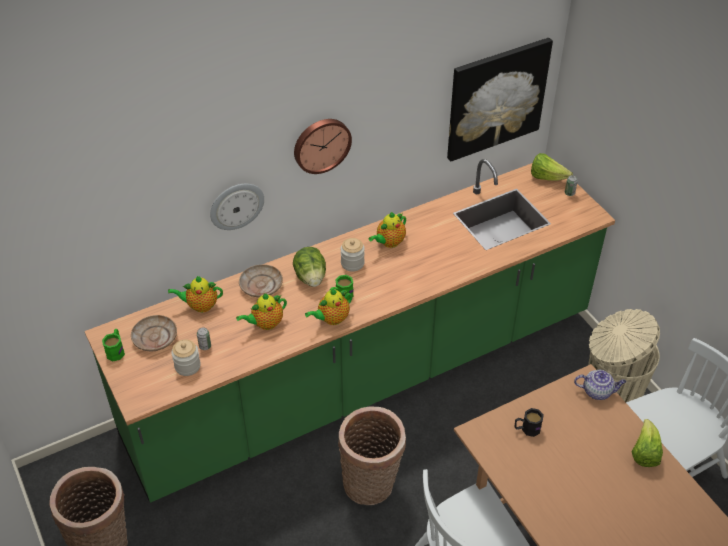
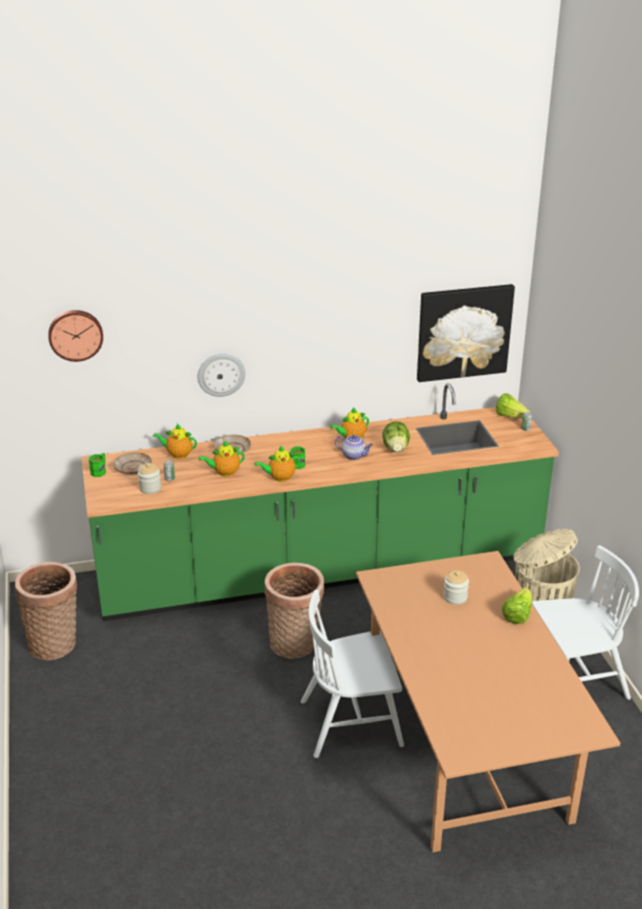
camera: 15 degrees right, 15 degrees down
(310, 277) = (275, 451): lettuce -> lettuce (395, 449)
(321, 144) = (298, 336): wall clock -> wall clock (75, 334)
(352, 263) = (314, 447): jar -> jar (455, 597)
(527, 429) = (419, 582): black mug -> none
(597, 391) = (495, 569): teapot -> teapot (354, 455)

